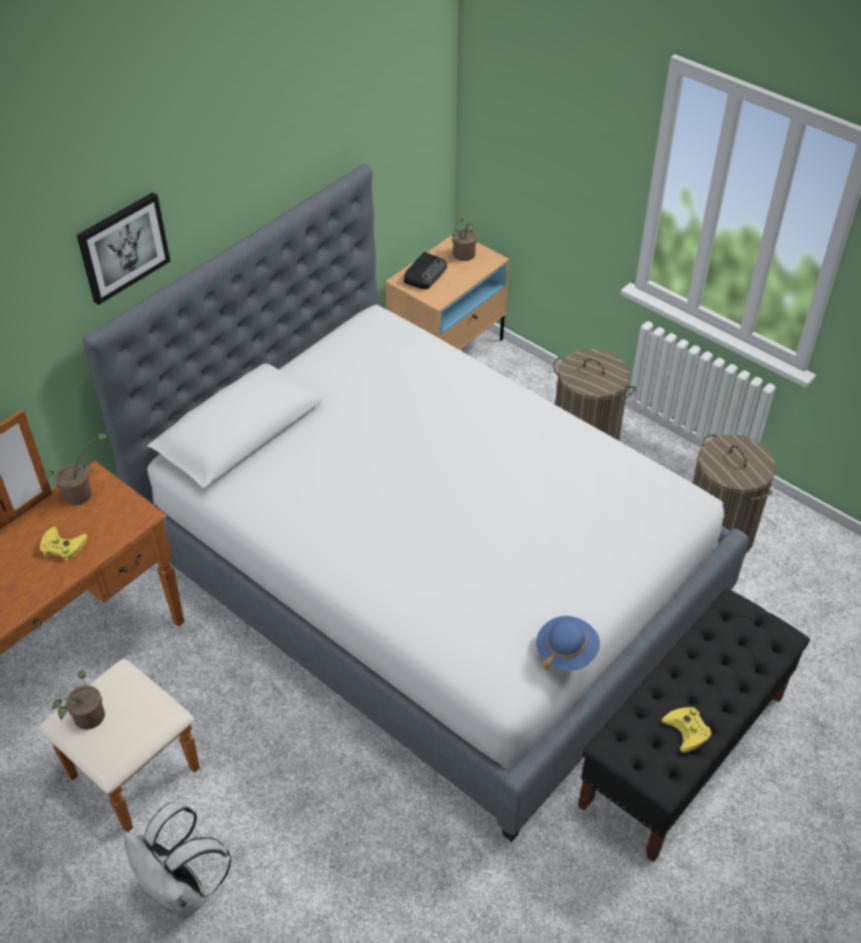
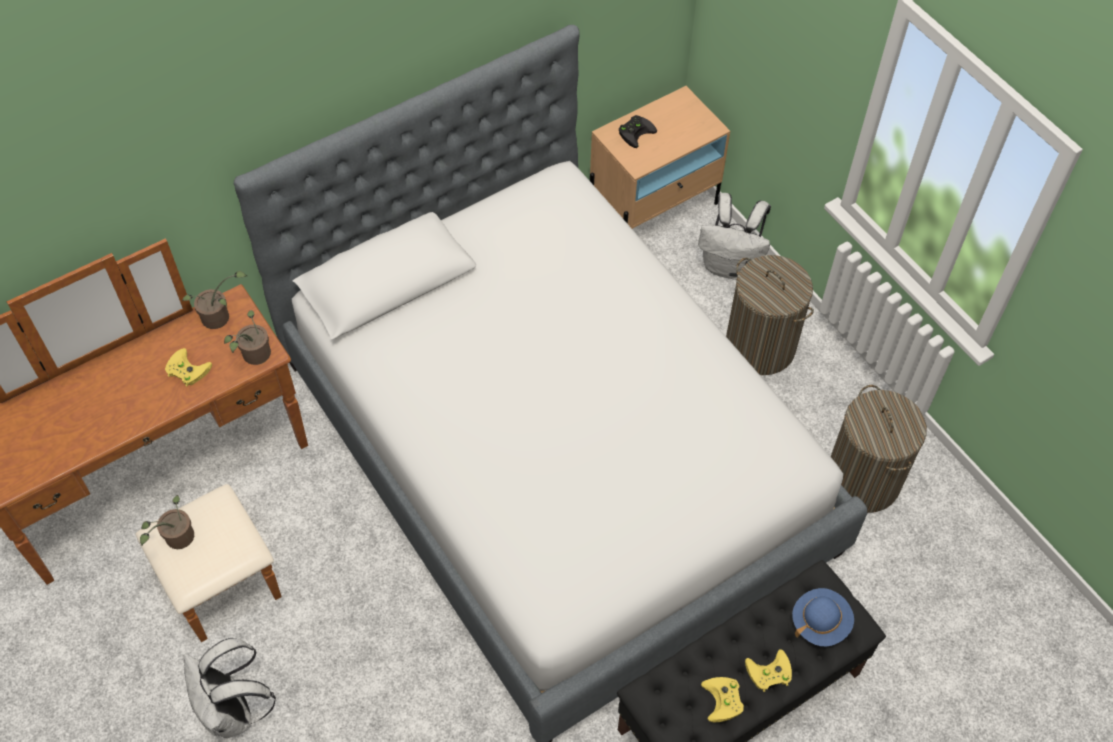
camera: 15 degrees right, 10 degrees up
(123, 247) = (286, 97): picture -> none
(425, 274) = (636, 131): radio -> black game controller
(463, 256) = (683, 118): potted plant -> potted plant (254, 356)
(533, 386) = (730, 266): none -> white backpack
(566, 652) = (621, 598): blue hat -> blue hat (820, 622)
(720, 696) = (768, 674): none -> yellow game controller

